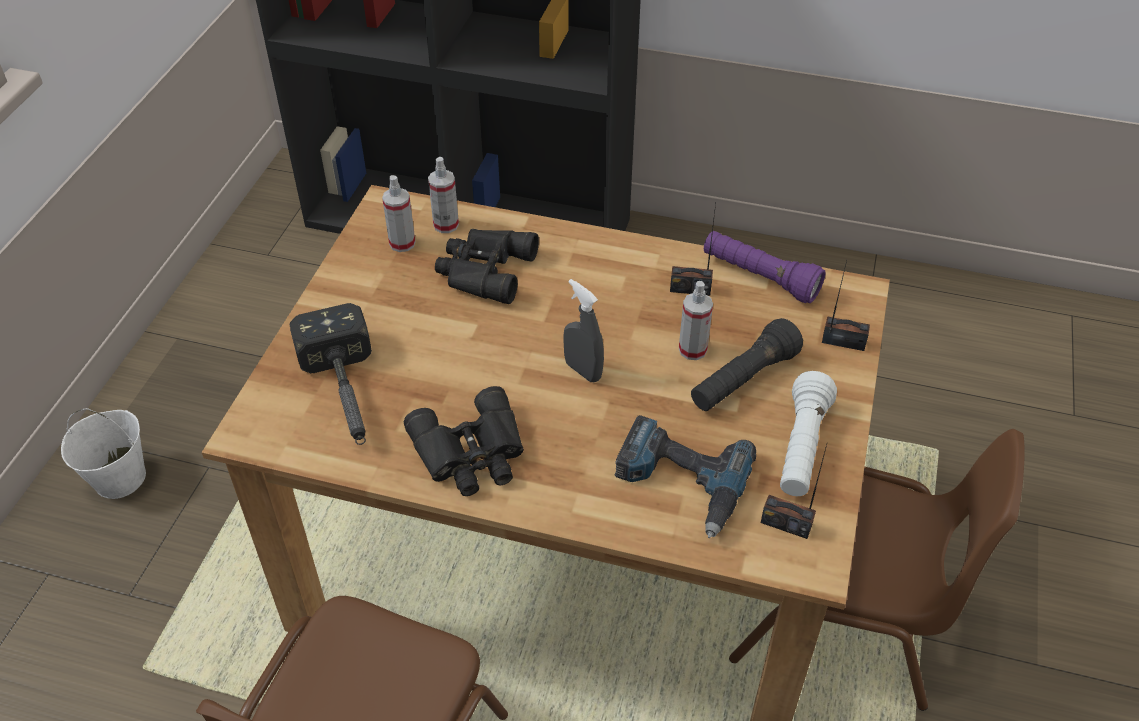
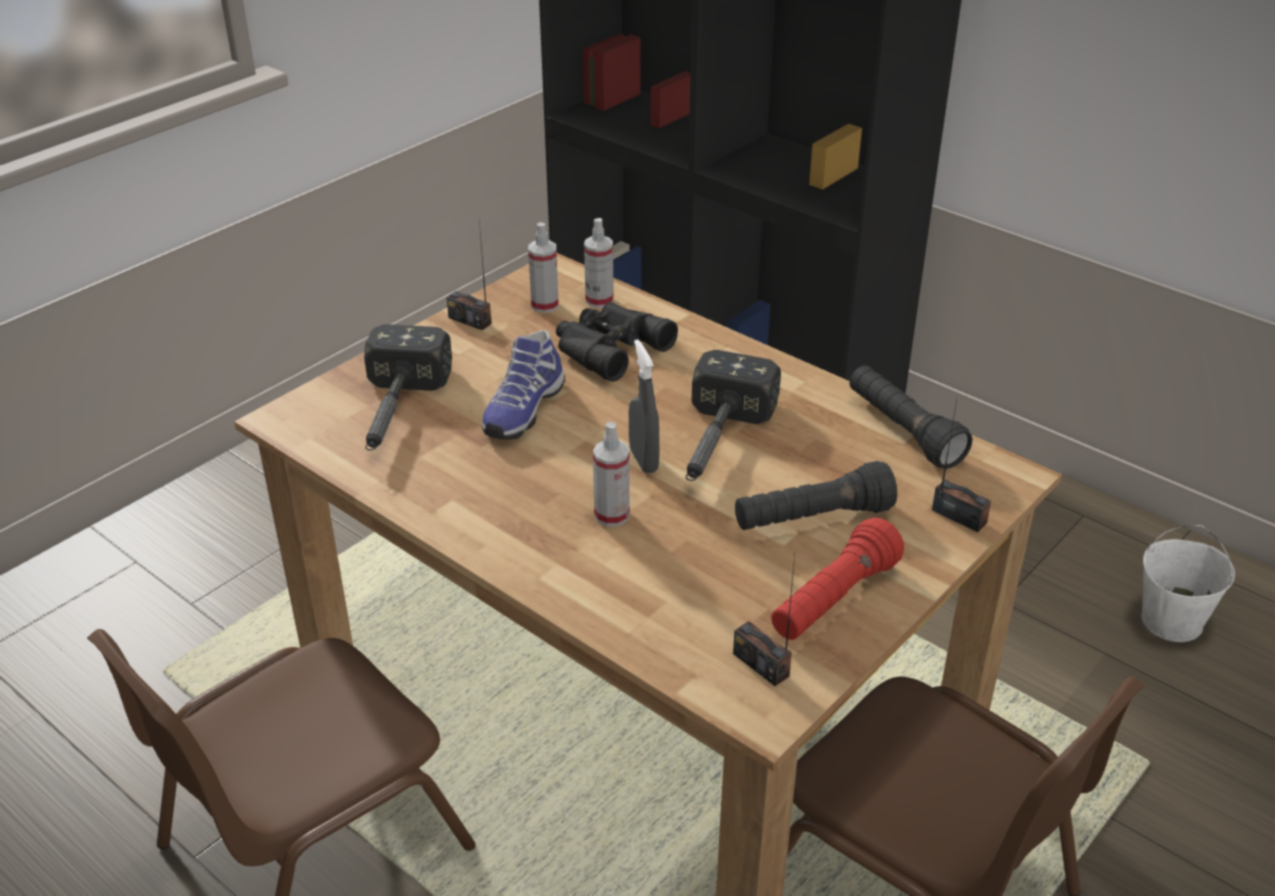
camera: 25 degrees right, 10 degrees down
(120, 478) = (248, 501): white bucket -> white bucket (1171, 621)
(452, 355) = (522, 410): none -> shoe
(472, 454) = (477, 497): black binoculars -> none
(630, 336) = (716, 444): none -> hammer
(680, 483) = (671, 589): power drill -> none
(690, 288) = (816, 420): radio -> radio (470, 320)
(692, 350) = (776, 475): spray bottle -> spray bottle (612, 515)
(759, 278) = (903, 431): purple flashlight -> black flashlight
(802, 448) = (833, 600): white flashlight -> red flashlight

